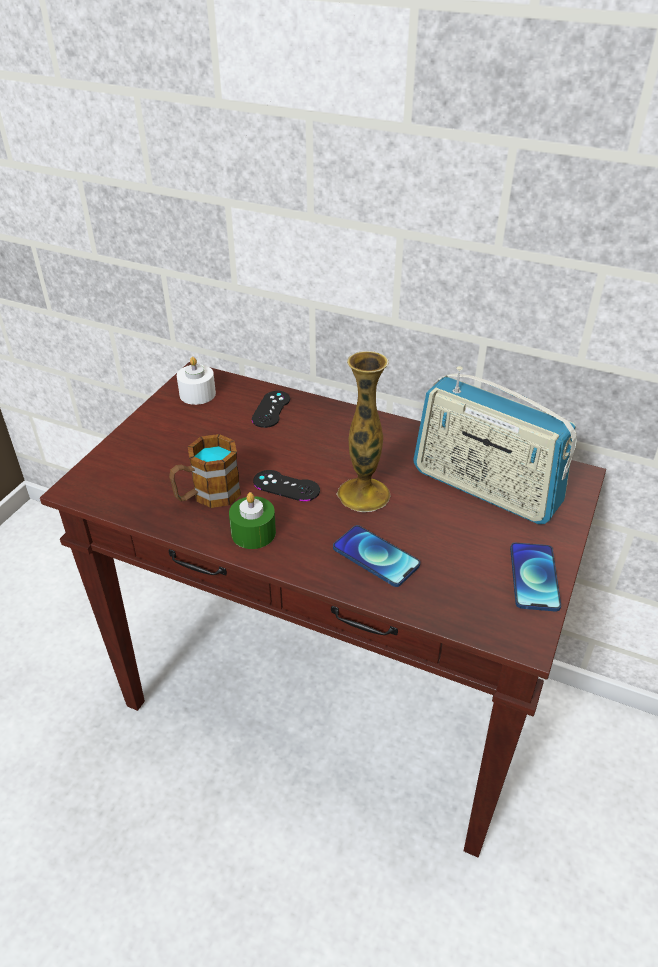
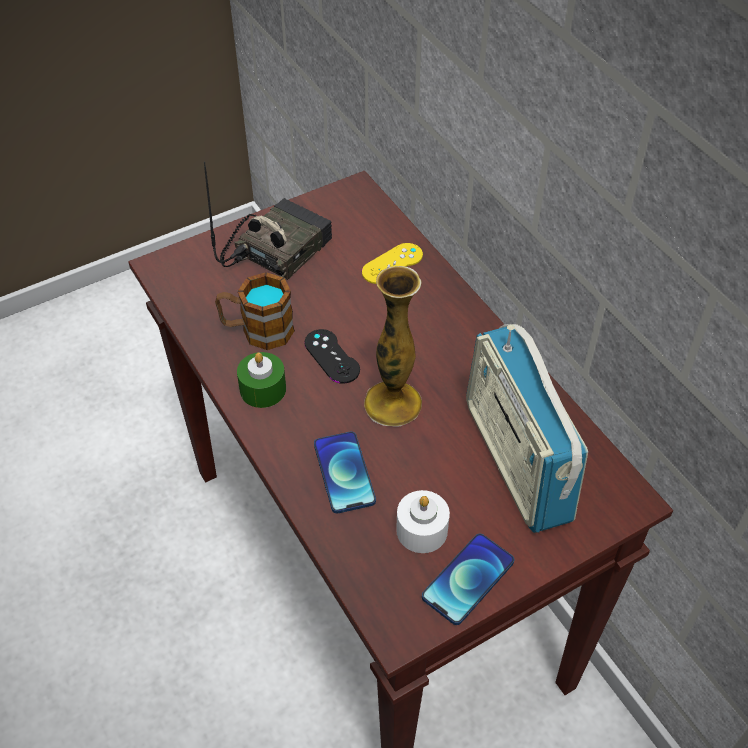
camera: 35 degrees right, 10 degrees up
(168, 436) = (276, 249): none -> radio
(197, 394) = (340, 213): white candle -> white candle (422, 530)
(271, 409) = (392, 264): black game controller -> yellow game controller

